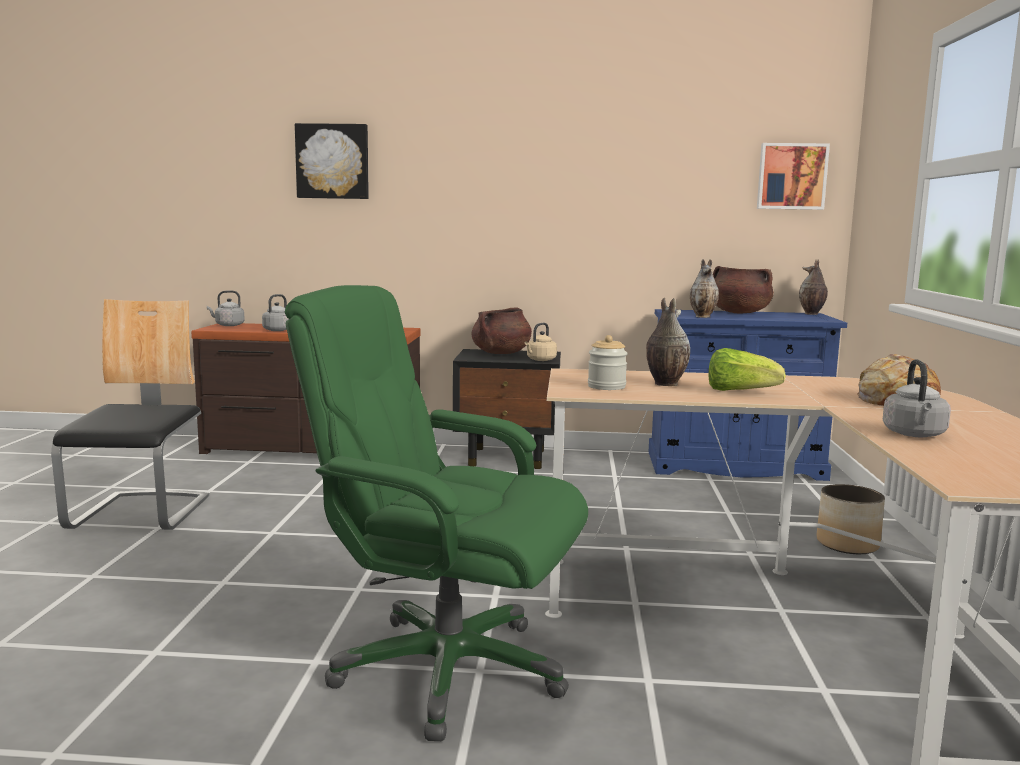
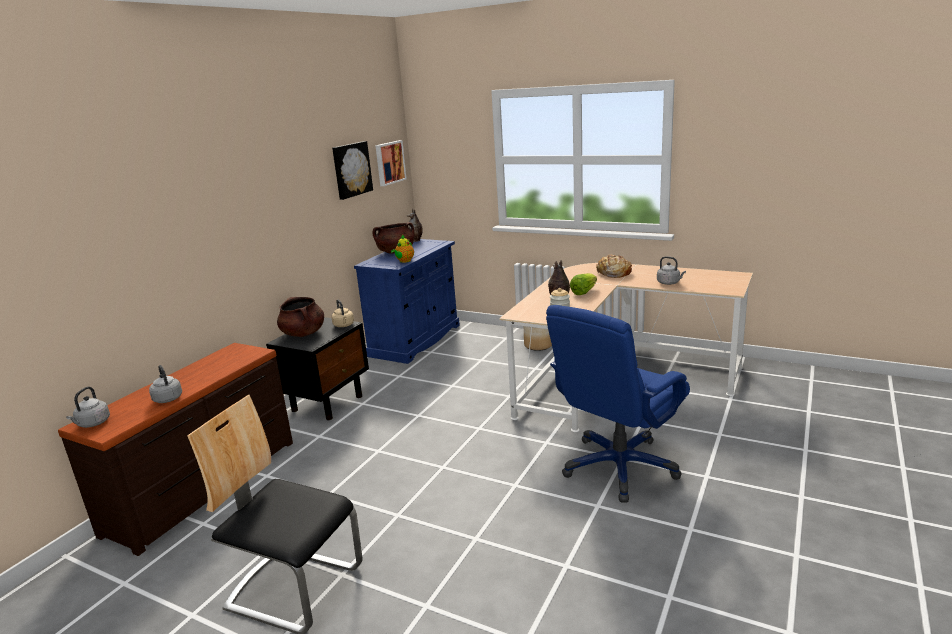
camera: 65 degrees left, 10 degrees up
(333, 161) = (127, 223): picture -> picture (351, 169)
(446, 670) = (619, 467): green office chair -> blue office chair
(703, 316) = (404, 261): vase -> teapot

